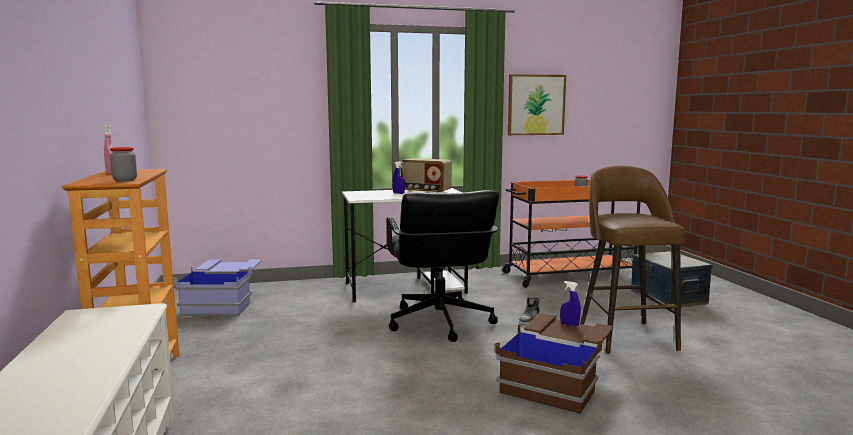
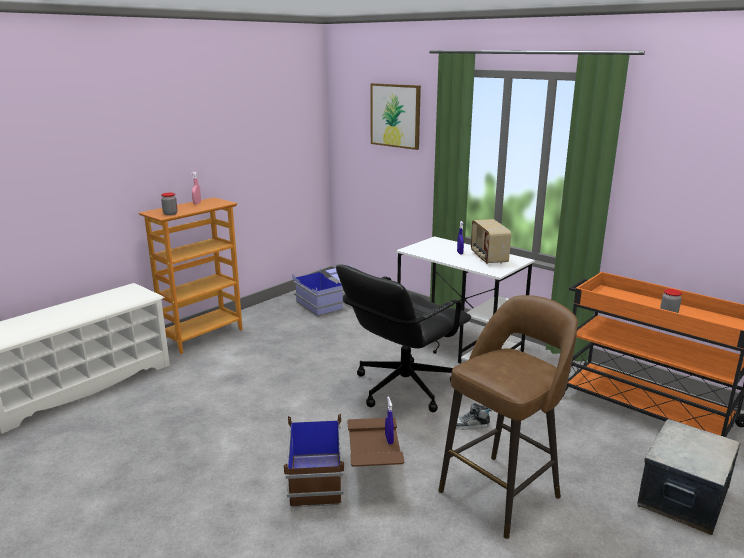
camera: 55 degrees right, 10 degrees up
(536, 105) = (675, 179): picture -> picture (395, 115)

